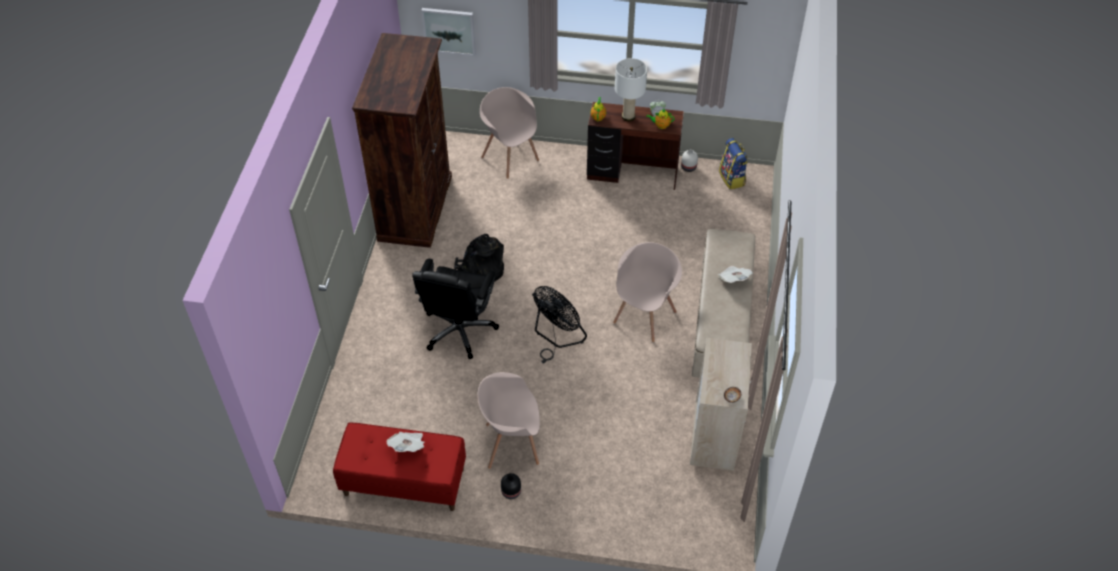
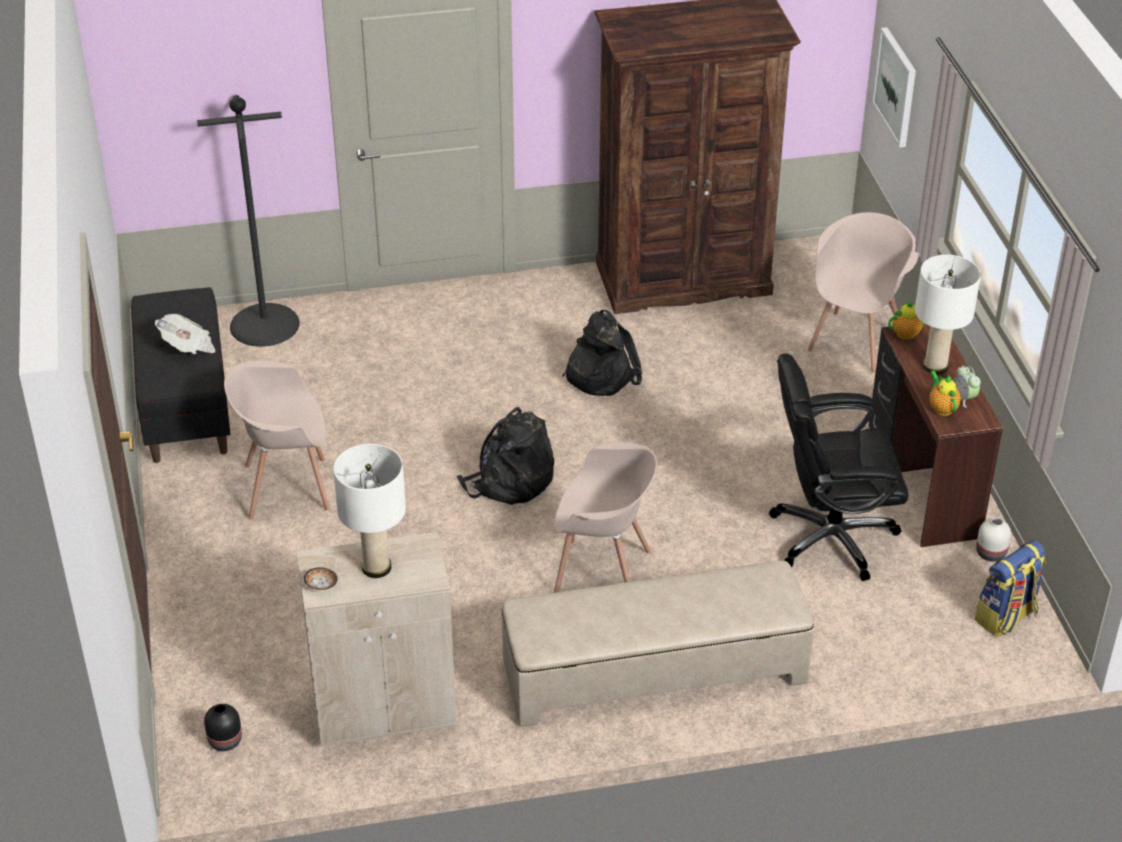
camera: 70 degrees right, 10 degrees down
(343, 421) = (264, 325): none -> black clothes rack
(404, 482) = (185, 405): red bench -> black bench
(459, 330) = (472, 383): black office chair -> black office chair (832, 537)
(511, 444) = (285, 488): beige chair -> beige chair turned 75 degrees counterclockwise
(511, 492) = (202, 510): black vase -> black vase (225, 741)
(554, 336) = (509, 481): black fan -> black backpack
(725, 370) = (377, 567): none -> white table lamp
(734, 279) = (680, 614): newspaper -> none

